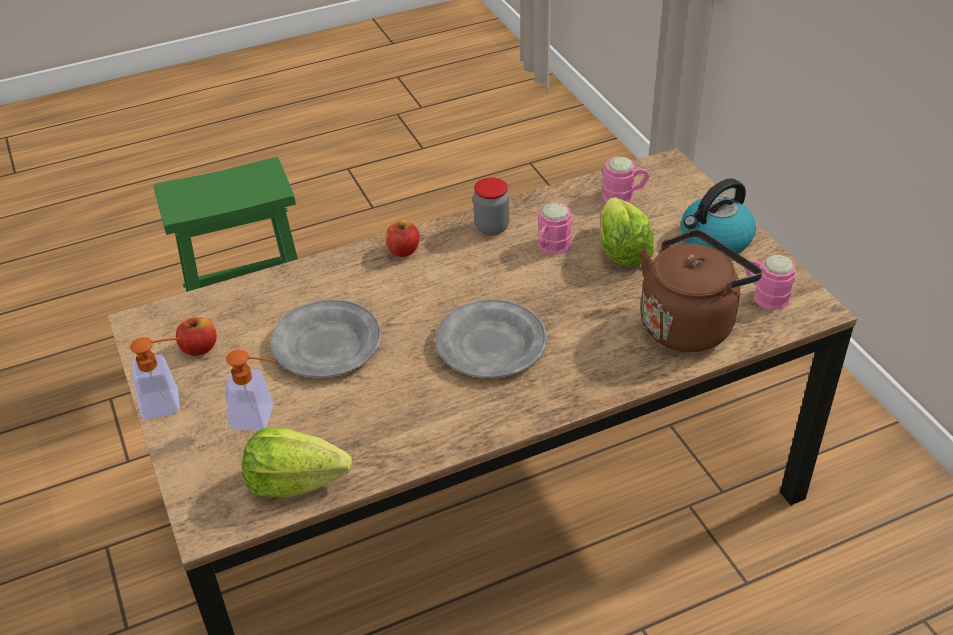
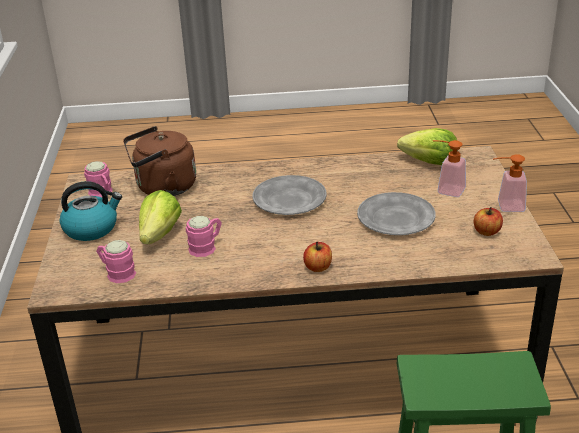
camera: 160 degrees left, 10 degrees down
(491, 227) = (239, 270): jar -> none

